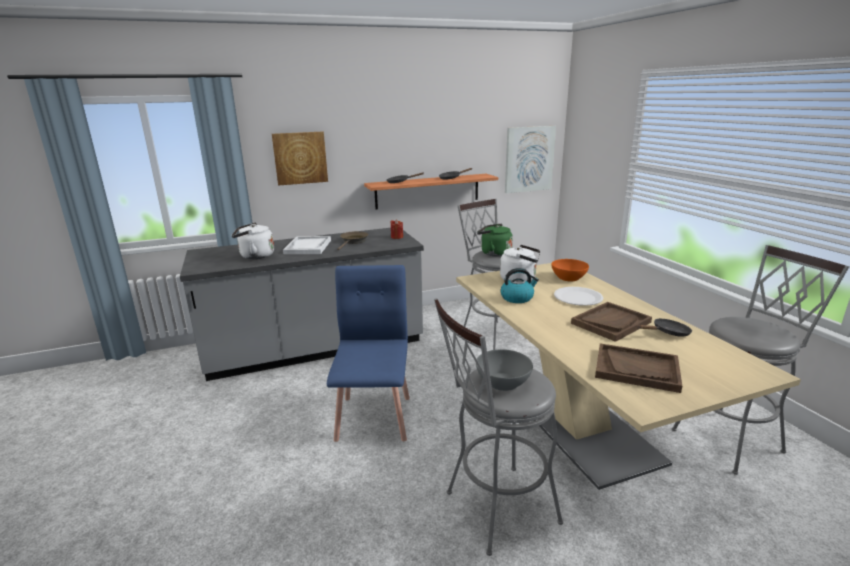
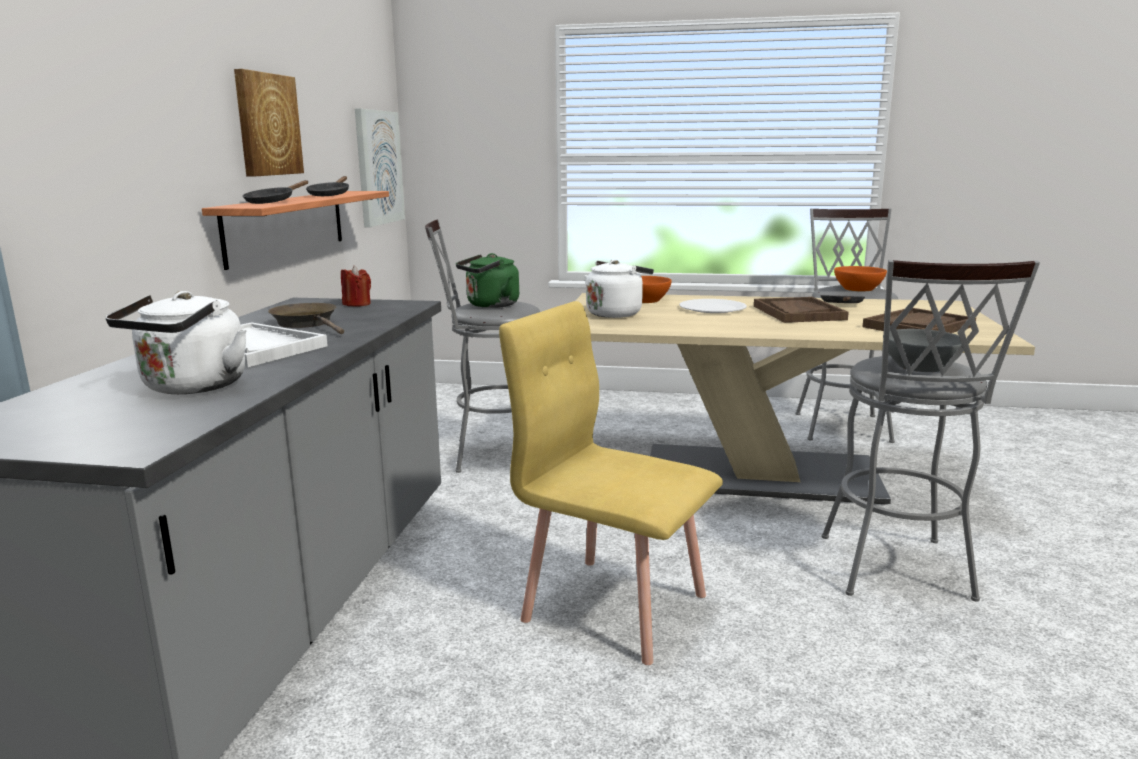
camera: 60 degrees left, 5 degrees down
(300, 158) = (83, 137): picture -> picture (267, 125)
(374, 417) = (614, 606): blue chair -> yellow chair
(517, 298) = (677, 324): kettle -> none
(755, 329) = (858, 289): none -> orange bowl

